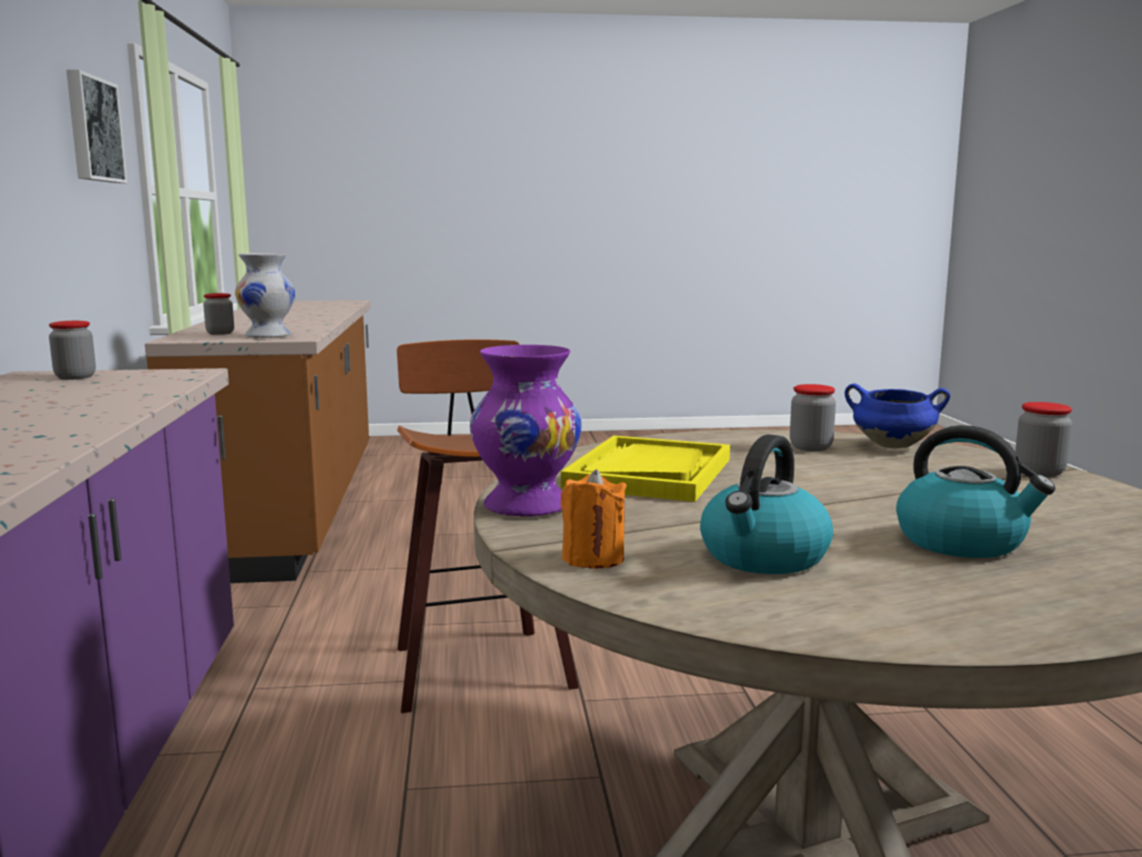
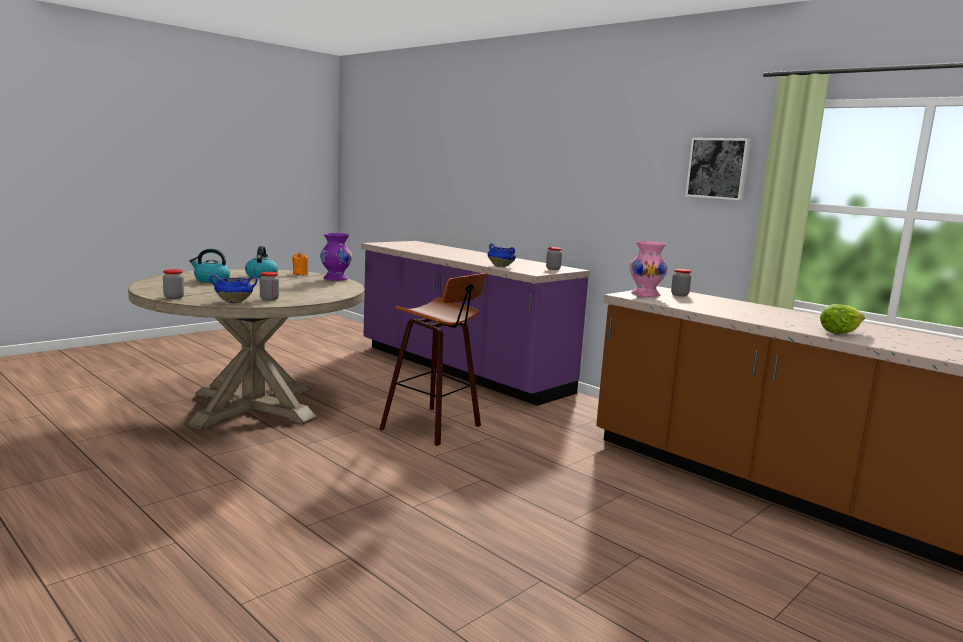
camera: 140 degrees right, 0 degrees up
(148, 391) = (501, 266): none -> blue cooking pot
(269, 336) = (645, 295): white vase -> pink vase
(317, 310) = (839, 332): none -> lettuce
(649, 473) = (317, 287): yellow tray -> none

